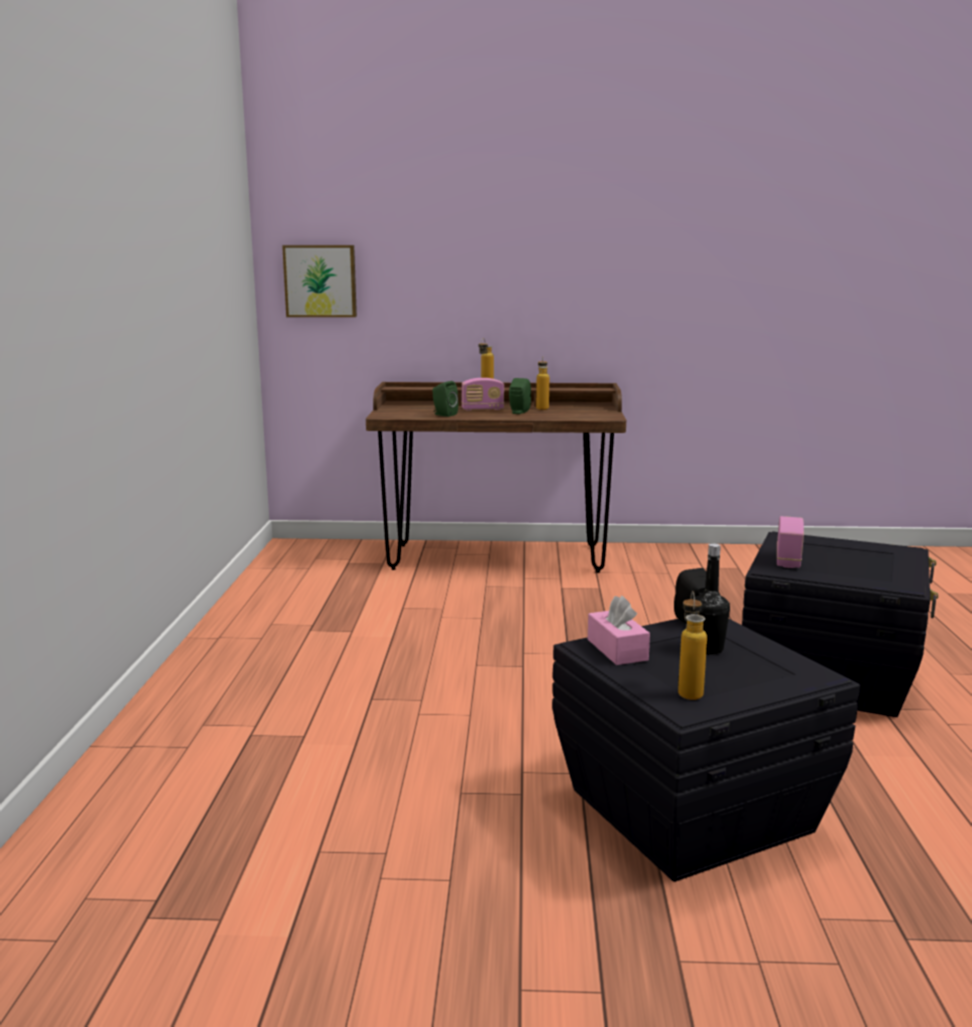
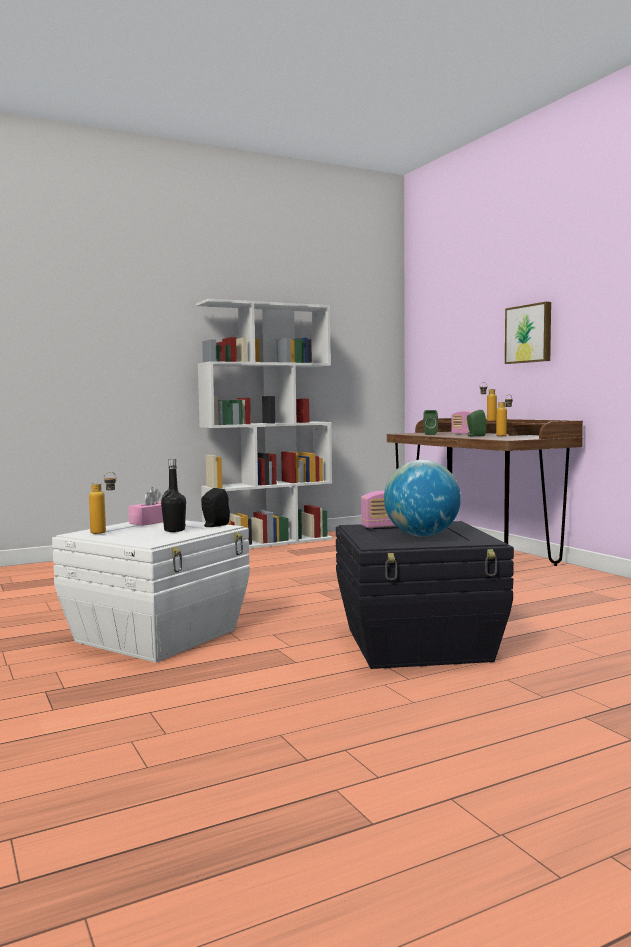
camera: 60 degrees right, 10 degrees down
(233, 627) = (269, 542): none -> white bookcase
(320, 281) = (428, 350): picture -> picture (529, 334)
(690, 808) = (158, 635): black storage box -> white storage box
(852, 561) = (421, 535): none -> globe

